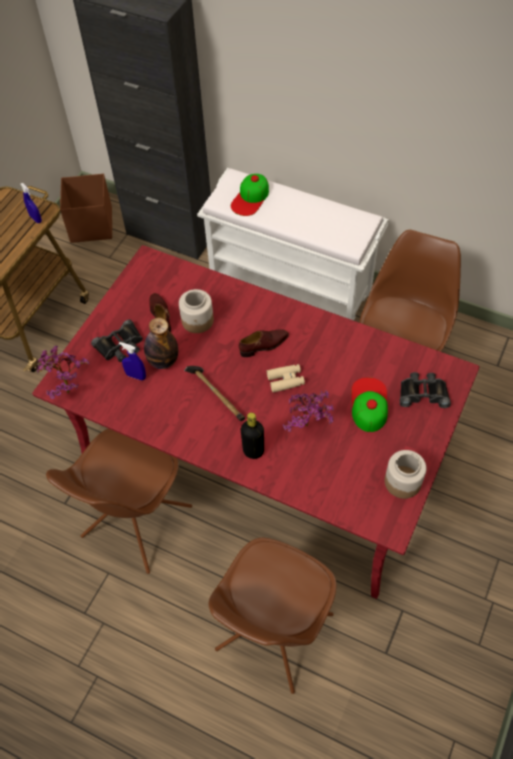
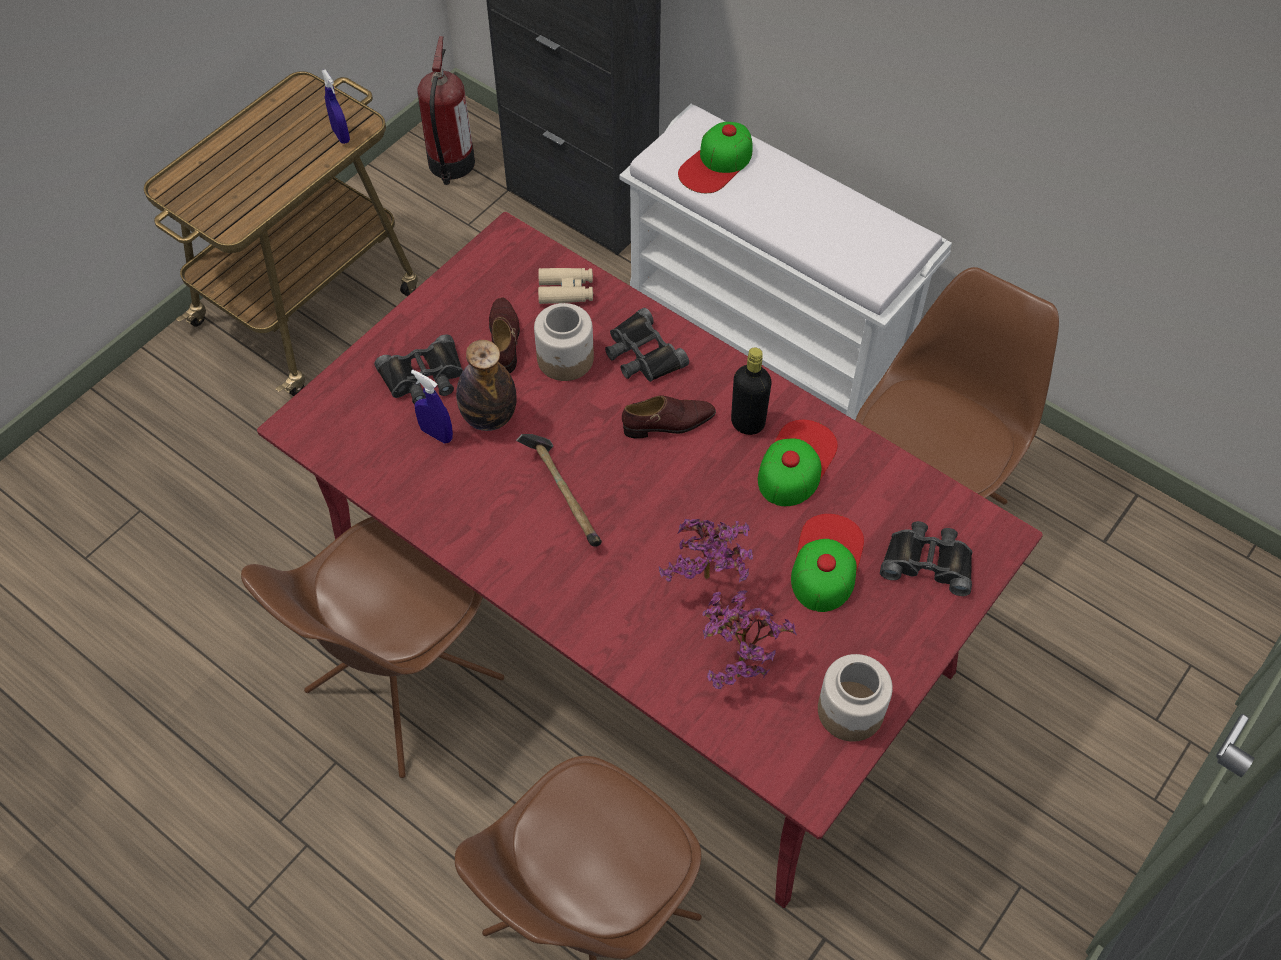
camera: 10 degrees right, 0 degrees up
(67, 388) = (316, 433): potted plant -> potted plant (737, 666)
(91, 226) = (451, 165): brown storage box -> fire extinguisher
(239, 310) = (642, 354): none -> black binoculars
(253, 451) = (603, 603): black bottle -> black bottle (748, 423)
(285, 380) = (690, 492): beige binoculars -> beige binoculars (566, 291)
(338, 353) = (796, 462): none -> cap

